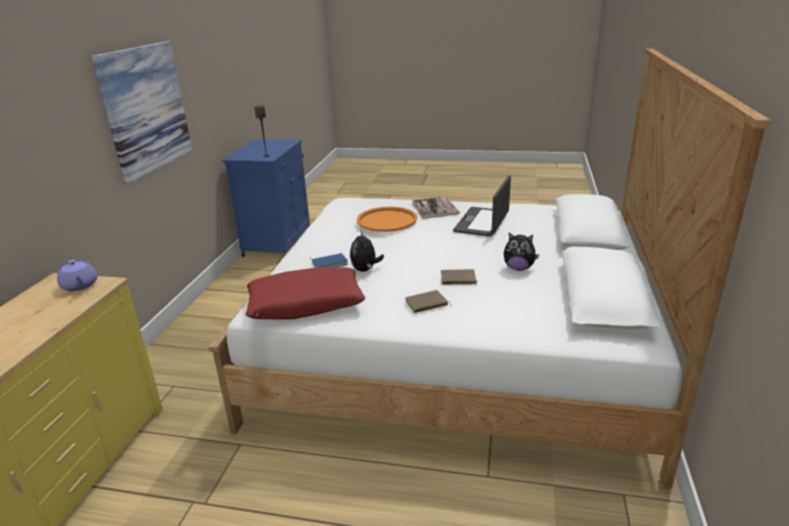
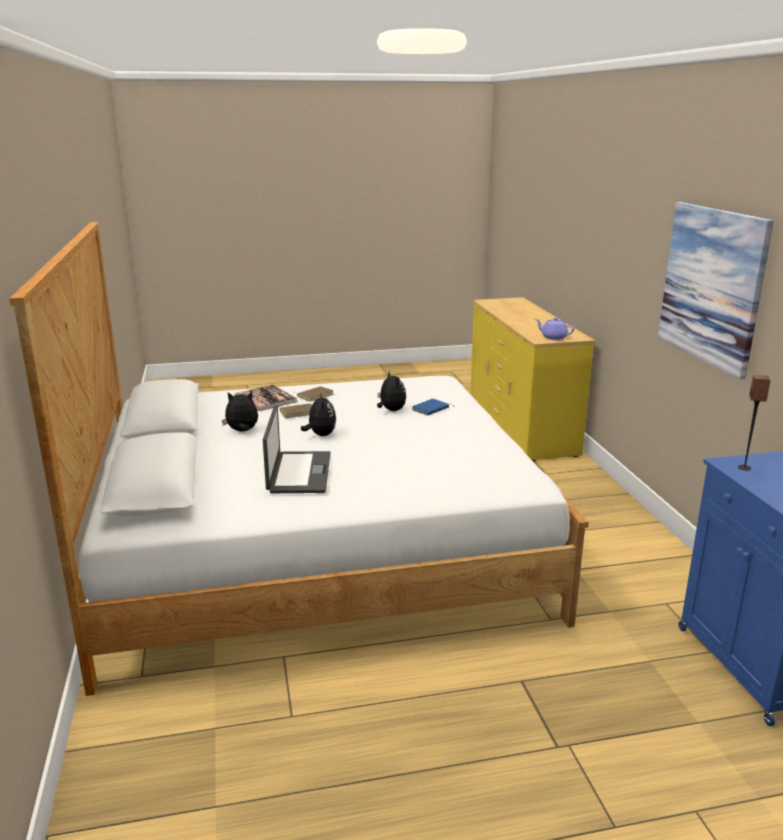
camera: 155 degrees right, 5 degrees down
(305, 304) = (409, 384): red pillow -> none
(387, 220) = (423, 452): orange tray -> none
(435, 208) = (379, 487): book -> book (265, 399)
(450, 250) = (320, 435): none -> plush toy

